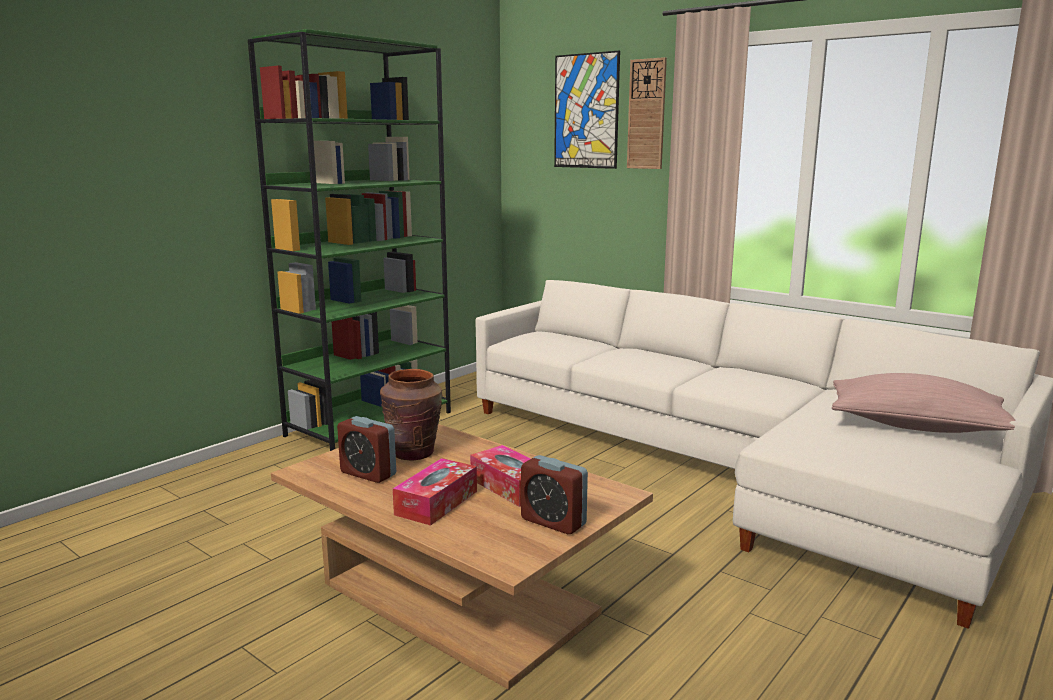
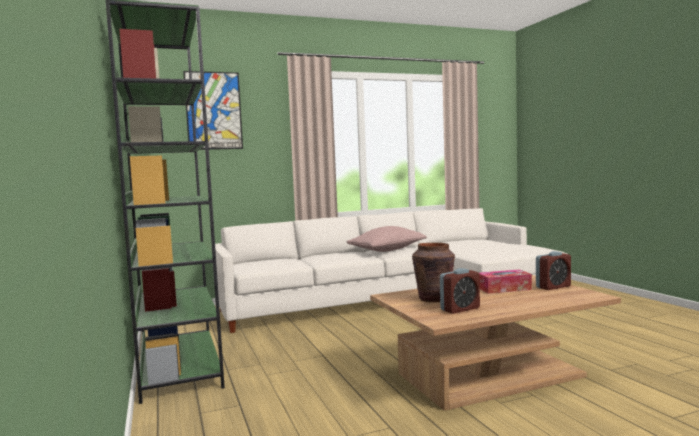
camera: 60 degrees left, 10 degrees down
(436, 503) = (517, 300): tissue box -> none
(646, 114) = (262, 114): wall clock -> none
(915, 426) = (487, 242): pink pillow -> pink pillow (387, 250)

